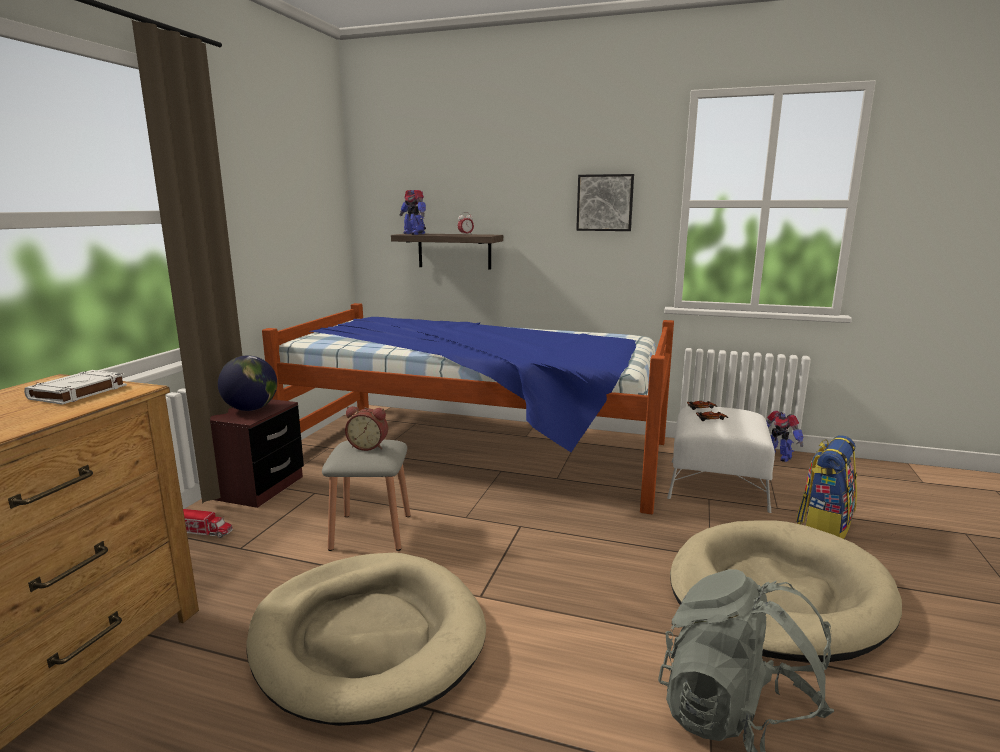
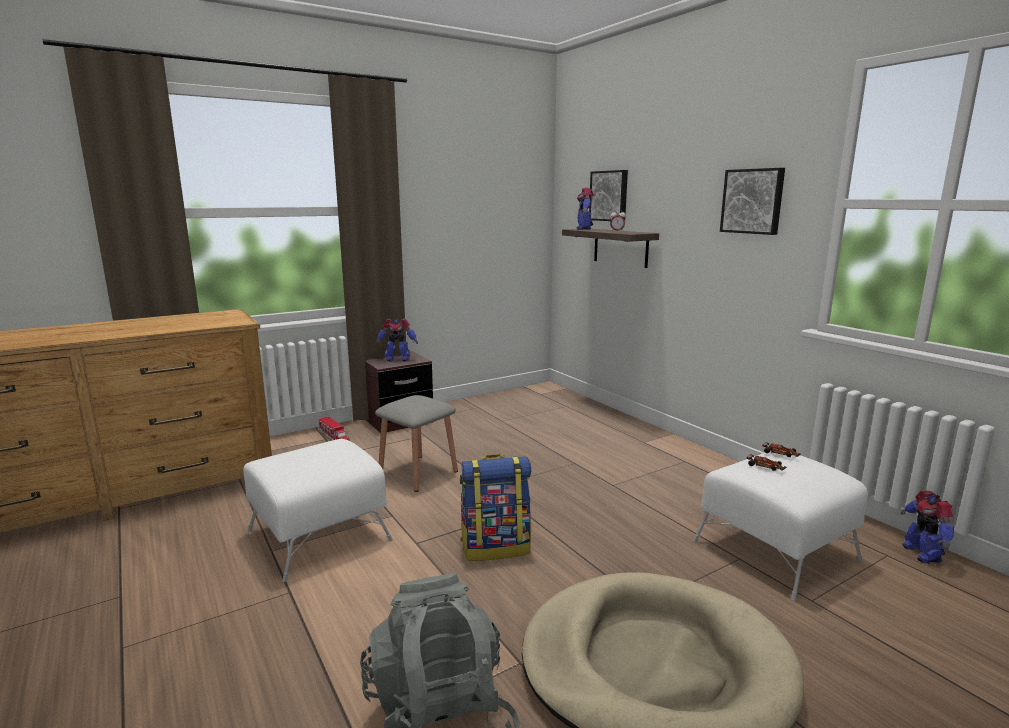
camera: 40 degrees right, 0 degrees up
(78, 392) = (219, 319): white book -> none
(251, 409) = (397, 359): globe -> toy robot
(367, 638) = (320, 535): beige dog bed -> white ottoman
(368, 446) = (417, 402): alarm clock -> none
(434, 198) = (609, 196): none -> picture
(476, 451) = (579, 441): bed -> none
(823, 527) = (839, 644): backpack -> backpack (496, 547)

